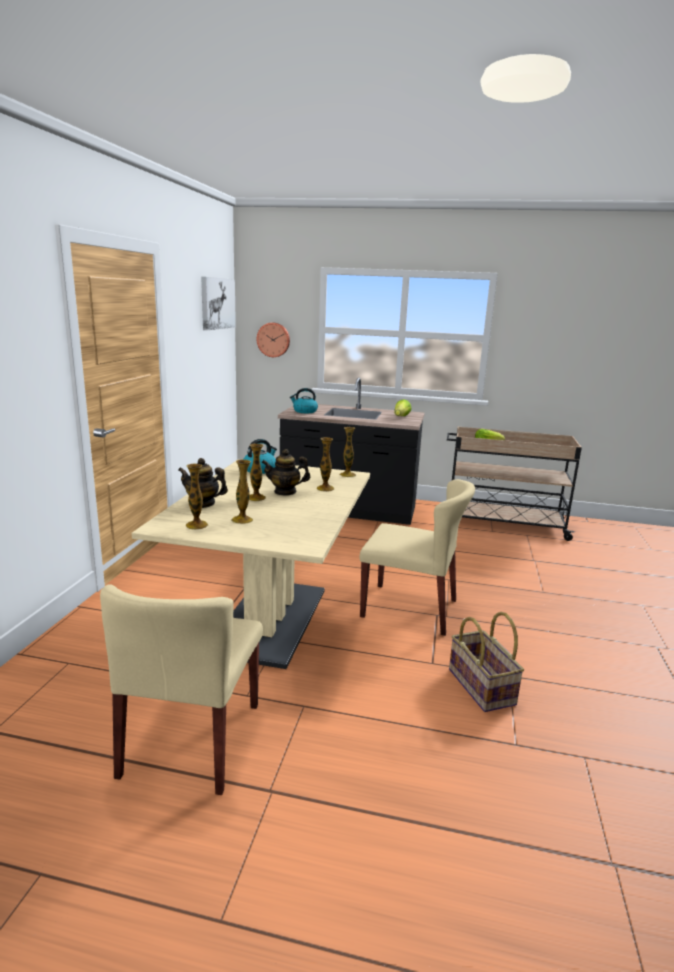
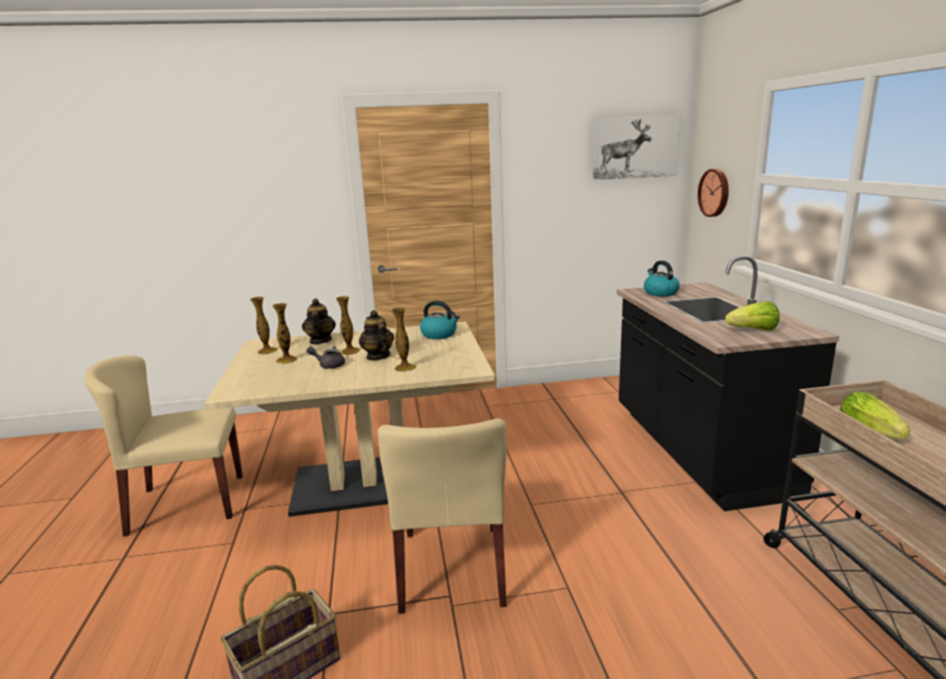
camera: 70 degrees right, 0 degrees up
(283, 507) = (329, 365): none -> grey teapot
(347, 475) = (468, 367): vase -> none

